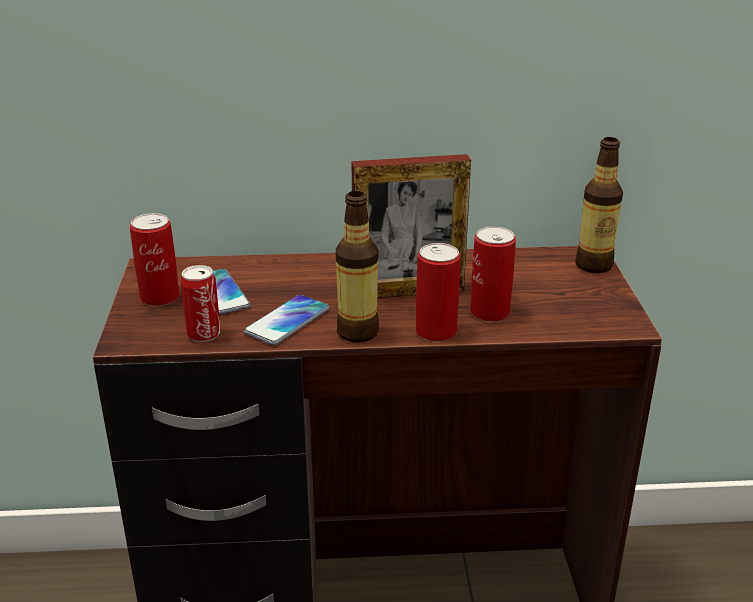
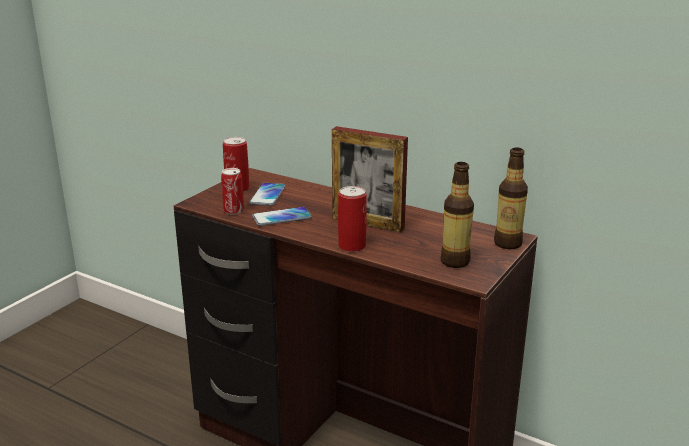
camera: 35 degrees right, 5 degrees down
(357, 332) = (309, 233): bottle -> bottle (455, 261)
(489, 312) = (398, 247): can -> none

